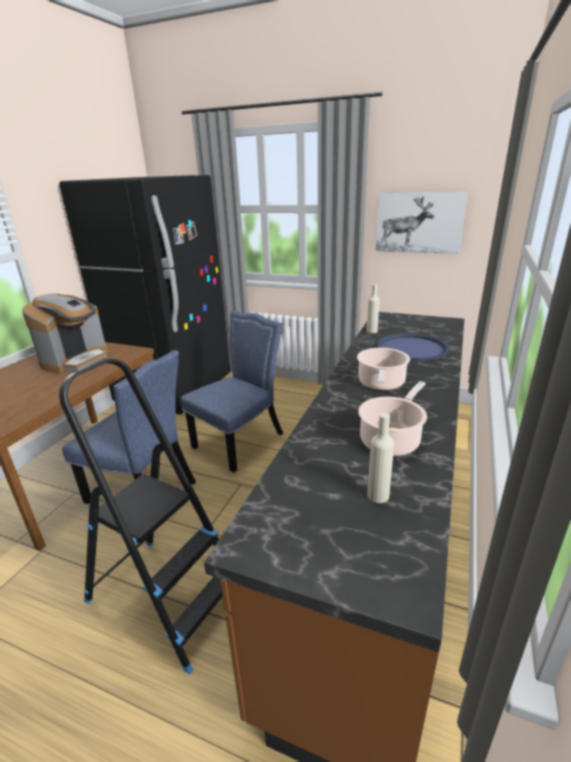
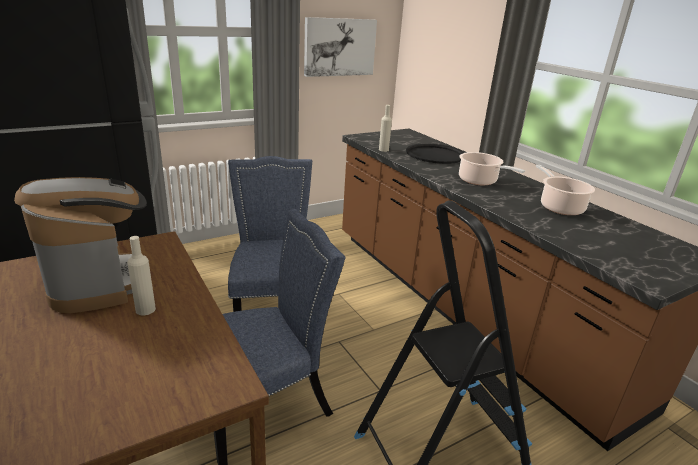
camera: 55 degrees left, 0 degrees up
(378, 495) = (619, 232): beige bottle -> beige bottle (145, 309)
(412, 348) = (435, 154): blue tray -> black tray

